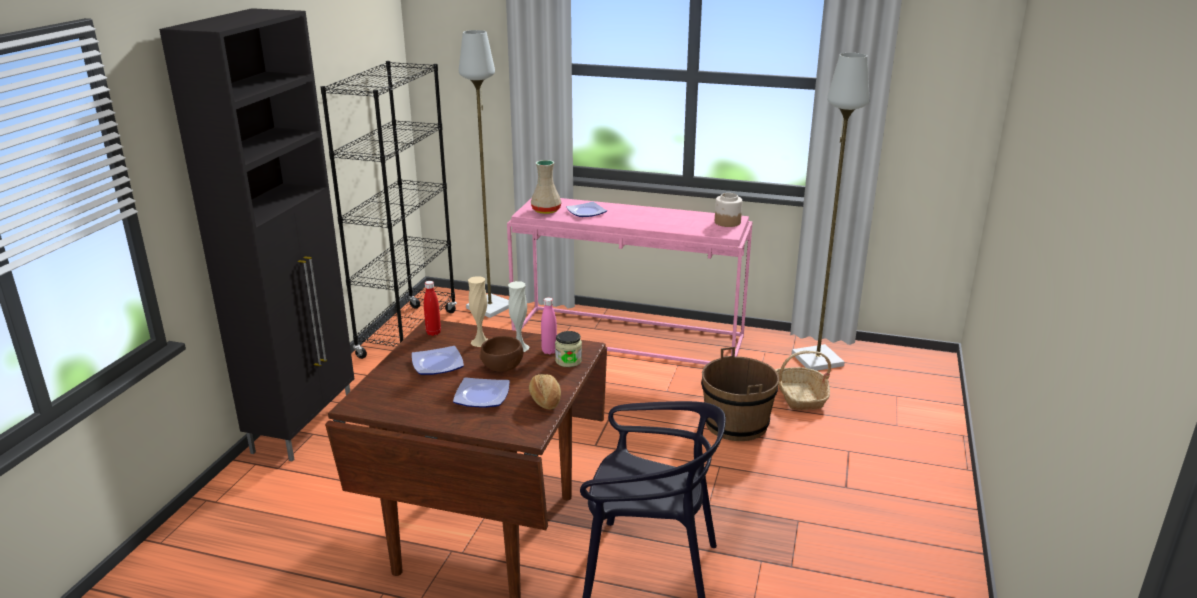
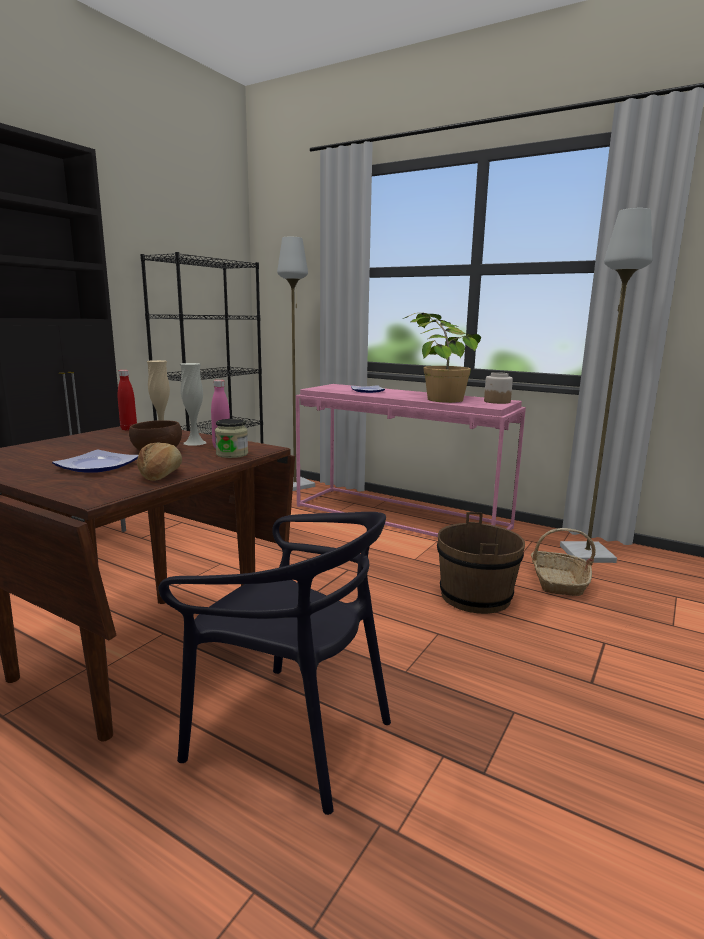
camera: 15 degrees right, 10 degrees down
(437, 365) = (94, 444): plate -> none
(546, 211) = (333, 389): beige vase -> none
(665, 219) = (437, 397): none -> potted plant

